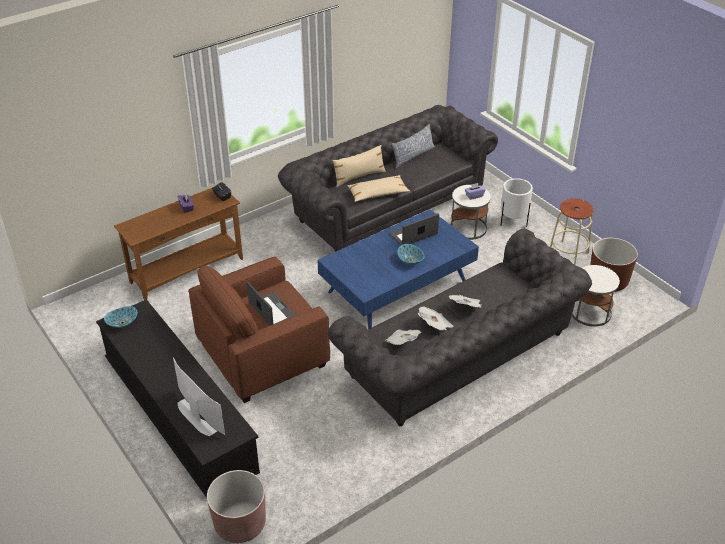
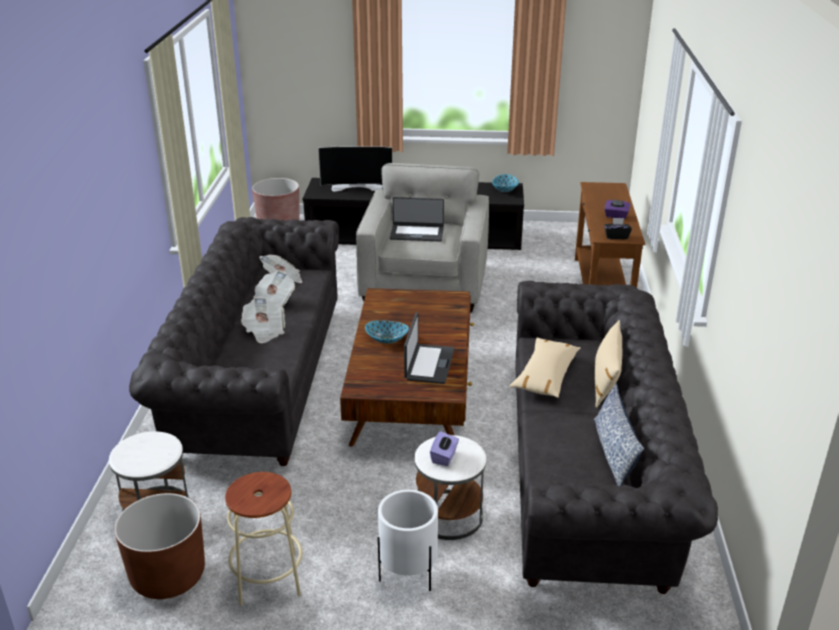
camera: 130 degrees right, 10 degrees down
(262, 354) = (425, 284): brown armchair -> grey armchair
(397, 287) = (412, 393): blue coffee table -> brown coffee table

